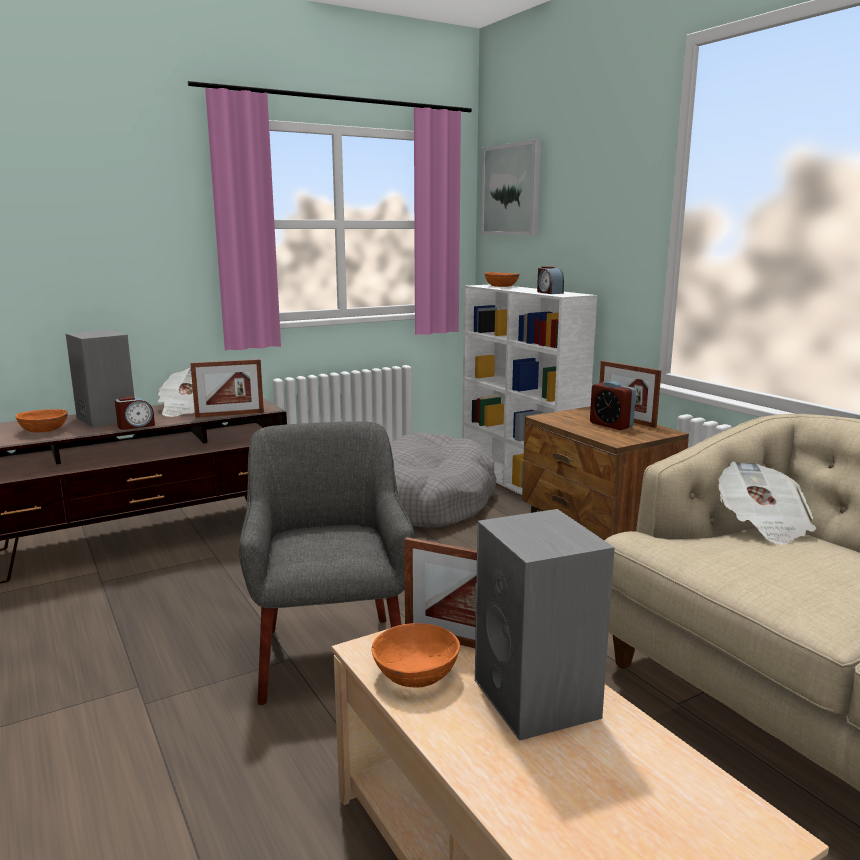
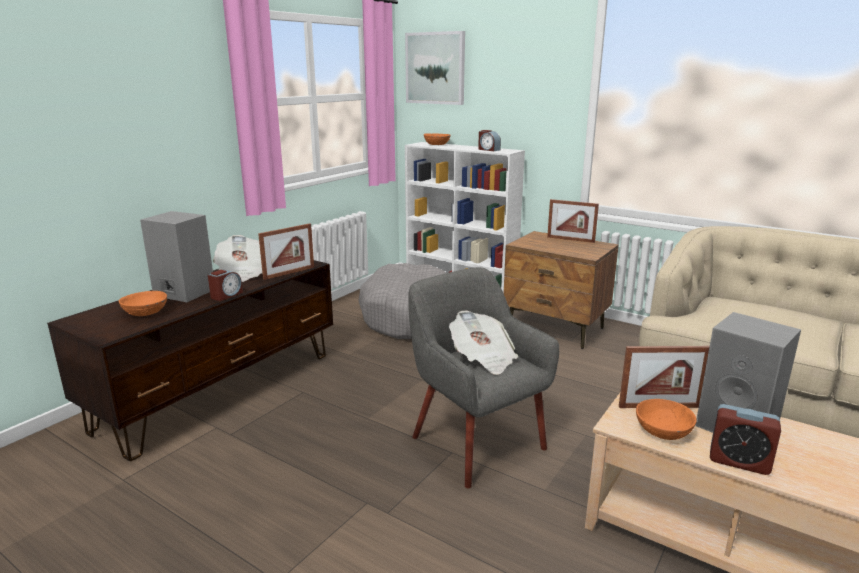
camera: 25 degrees left, 5 degrees up
(611, 425) = (567, 244): alarm clock -> alarm clock (739, 462)
(762, 525) = (717, 298): newspaper -> newspaper (483, 358)

